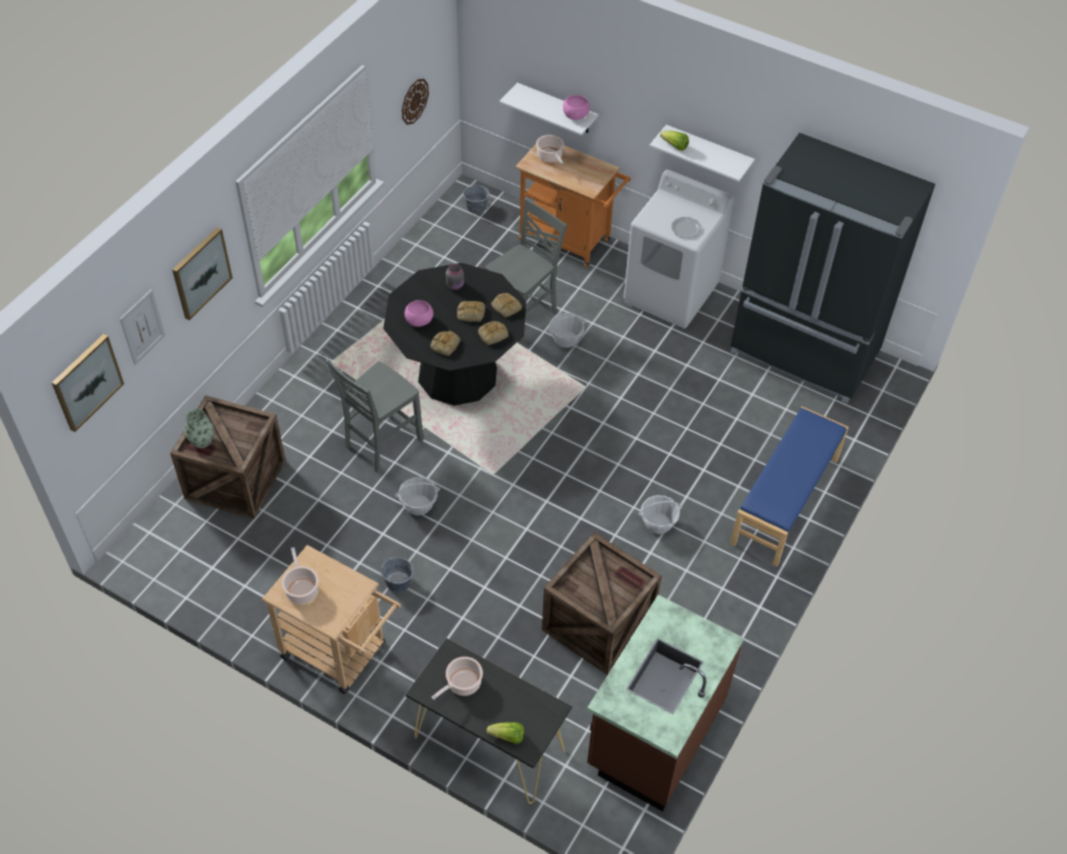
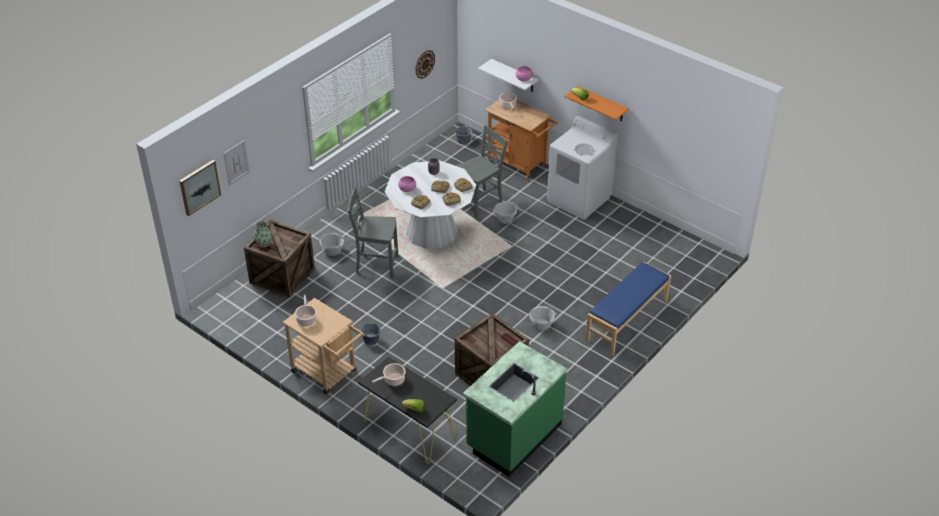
camera: 10 degrees right, 10 degrees down
(201, 272) = (275, 138): picture -> none
(381, 443) = (376, 265): grey chair -> grey chair turned 45 degrees clockwise
(418, 505) = (392, 300): basket -> basket (332, 251)
(457, 374) = (431, 232): black dining table -> white dining table
(654, 733) = (513, 436): brown counter -> green counter
(708, 152) = (602, 104): white shelf -> orange shelf
(803, 354) = (659, 240): black fridge -> none

